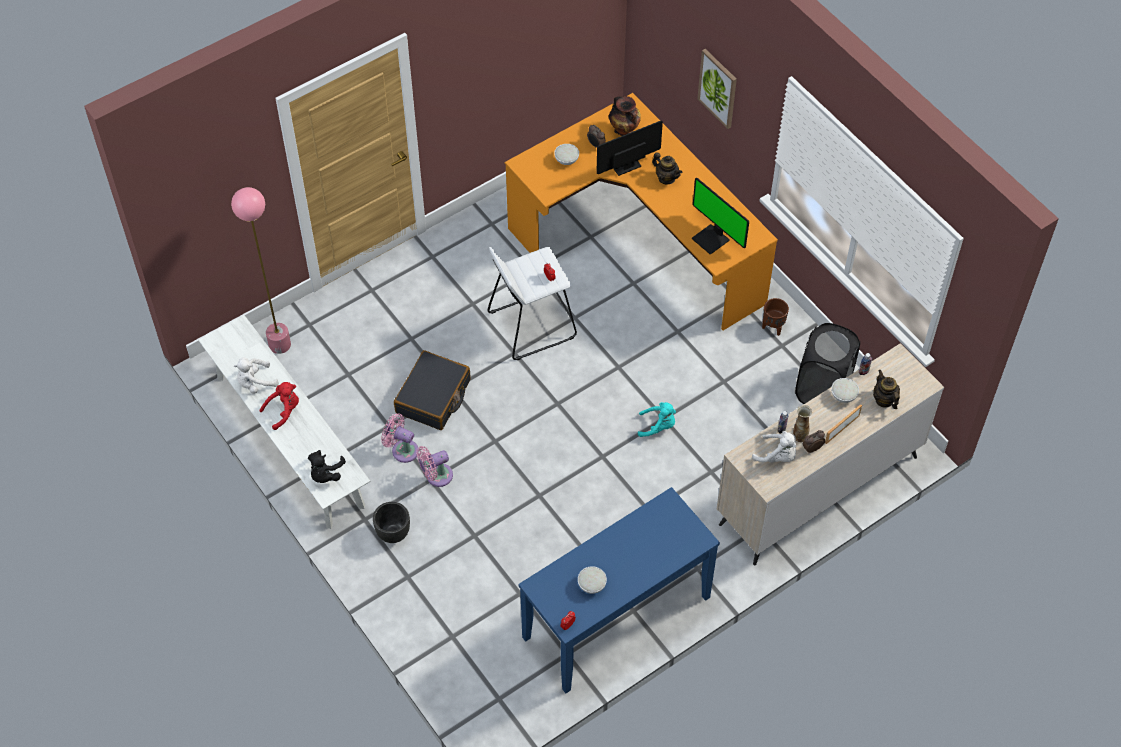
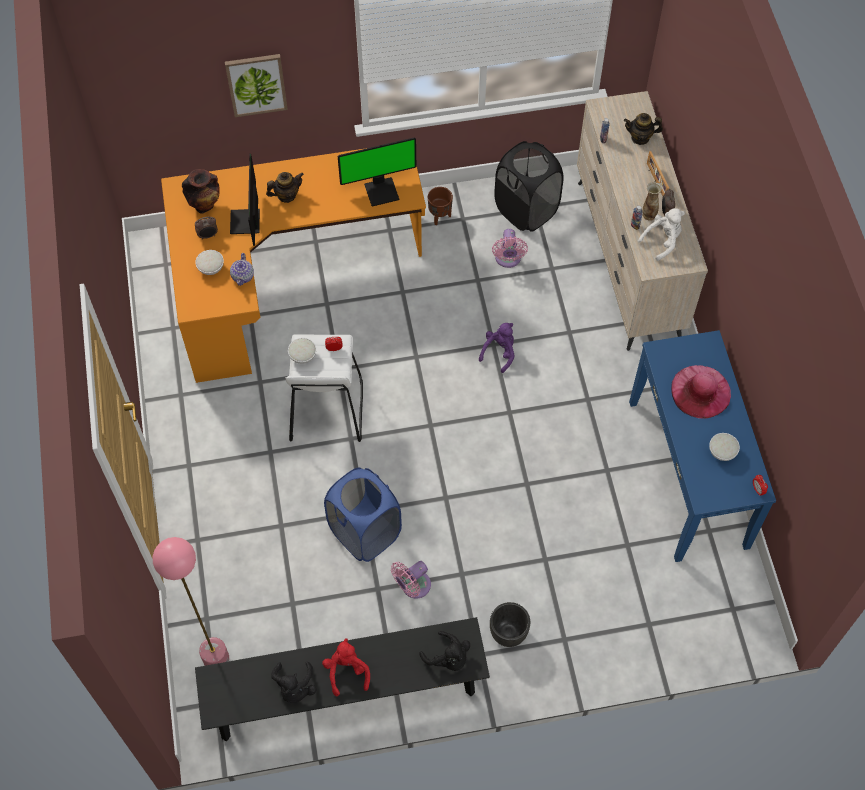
camera: 65 degrees left, 5 degrees up
(255, 383) = (295, 687): white plush toy -> black plush toy
(289, 441) = (345, 694): white bench -> black bench
(433, 397) = (364, 532): black suitcase -> blue laundry basket
(436, 476) = (460, 567): pink fan -> pink fan (508, 259)
(571, 183) = (243, 276): none -> teapot
(645, 548) = (700, 391): none -> pink hat
(658, 426) = (499, 352): turquoise plush toy -> purple plush toy
(843, 396) = (622, 164): white bowl -> white bowl (303, 356)

